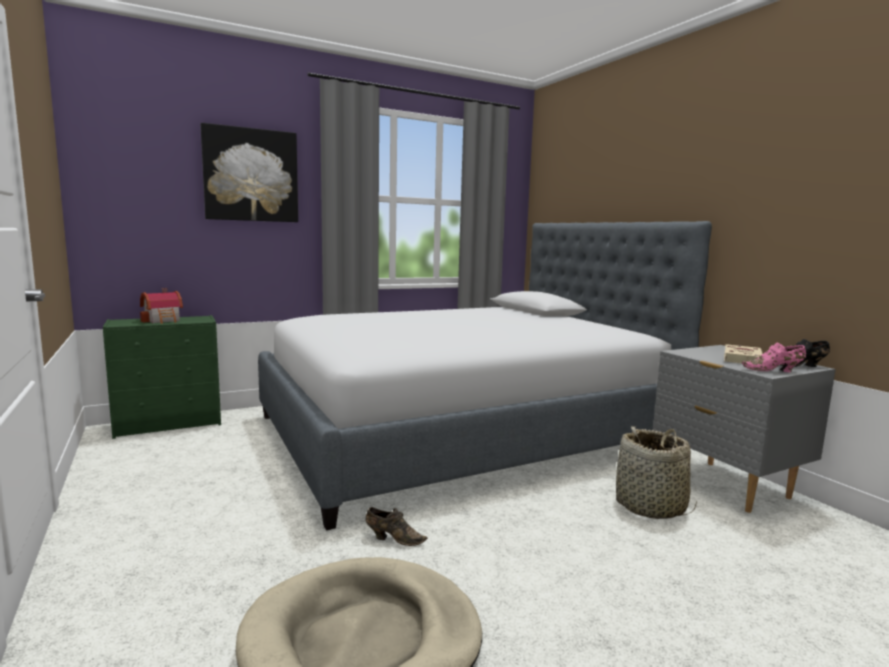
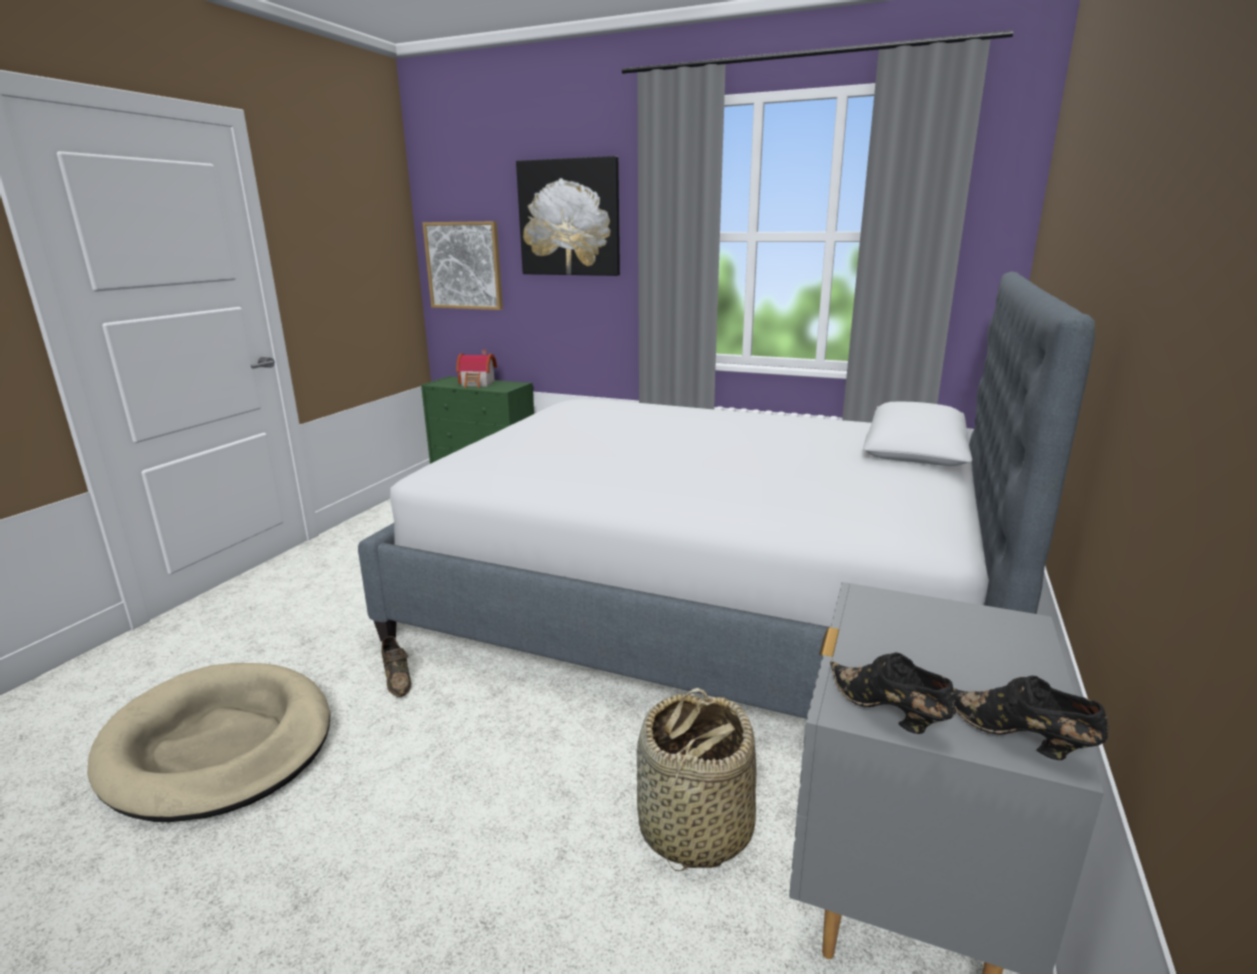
camera: 50 degrees right, 10 degrees up
(130, 210) = (464, 265): none -> picture
(742, 358) = (945, 661): beige book -> none
(774, 371) = (888, 713): pink shoe -> black shoe

